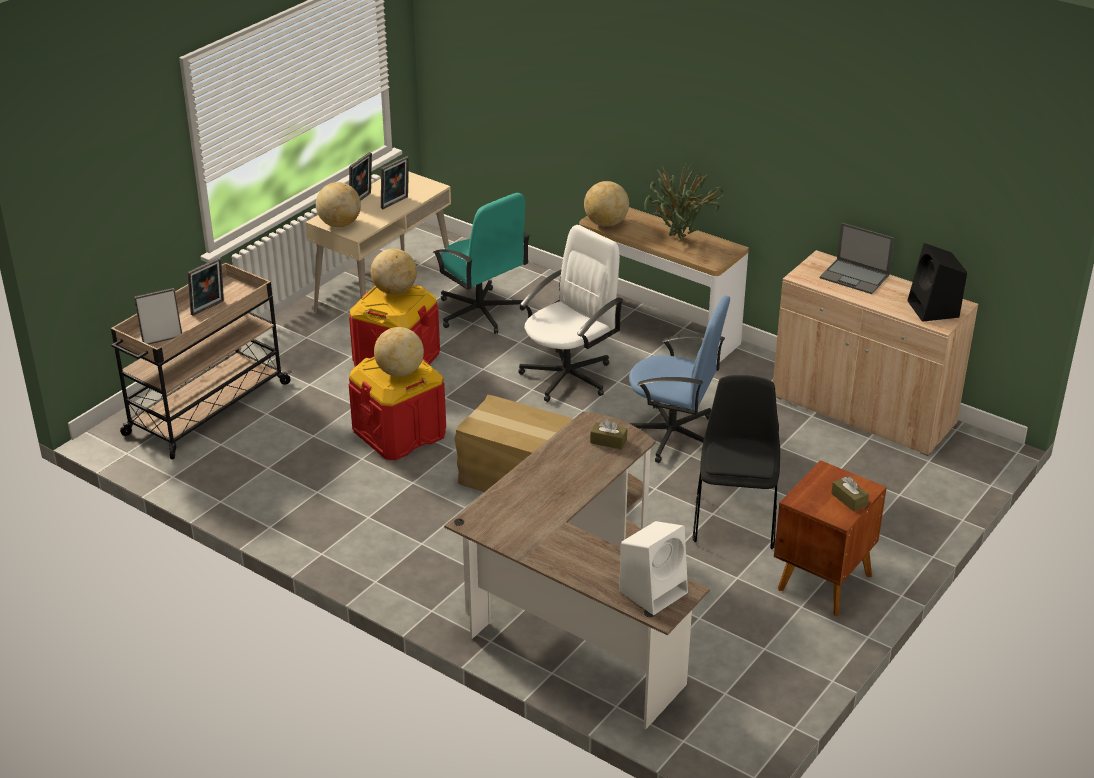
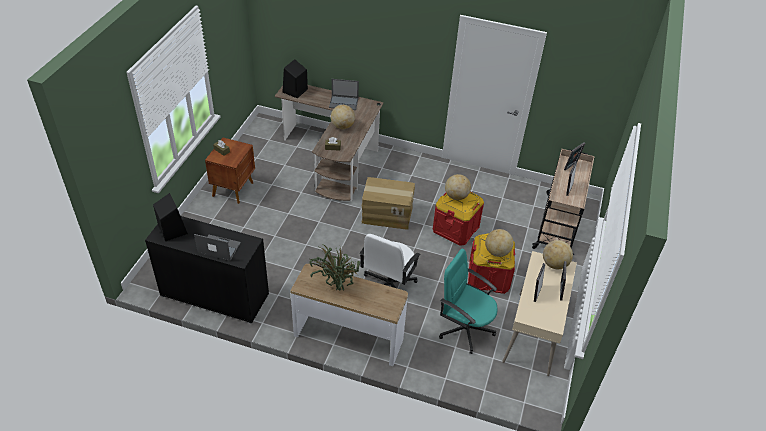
camera: 160 degrees right, 10 degrees up
(540, 538) = (344, 103): none -> laptop
(606, 223) = (389, 294): globe -> globe (342, 126)
(654, 591) = (294, 91): white speaker -> black speaker
(673, 435) = (318, 255): blue office chair -> none
(735, 520) = (277, 212): black chair -> none
(862, 411) = (215, 295): beige cabinet -> black cabinet

